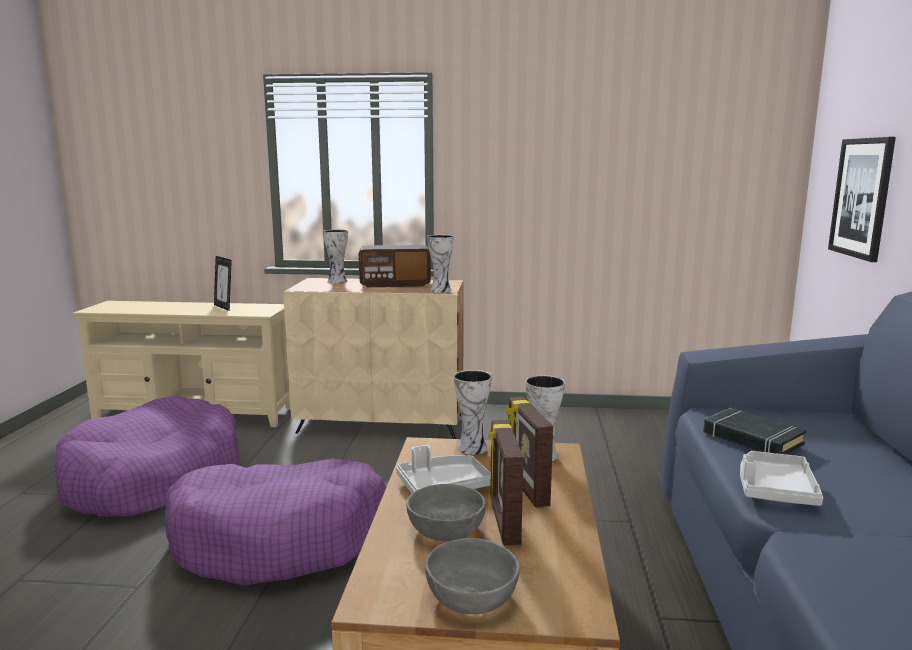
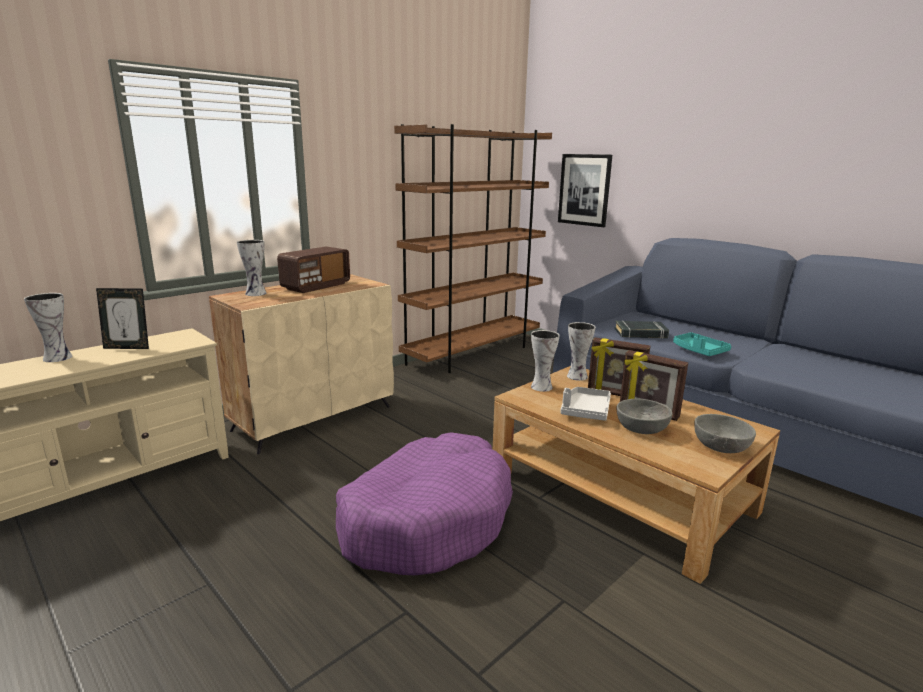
camera: 50 degrees left, 5 degrees up
(153, 478) = (207, 550): purple dog bed -> none
(441, 290) = (369, 284): vase -> vase (58, 357)
(657, 422) = (473, 353): none -> brown bookcase
(774, 489) = (698, 351): grey tray -> turquoise tray

